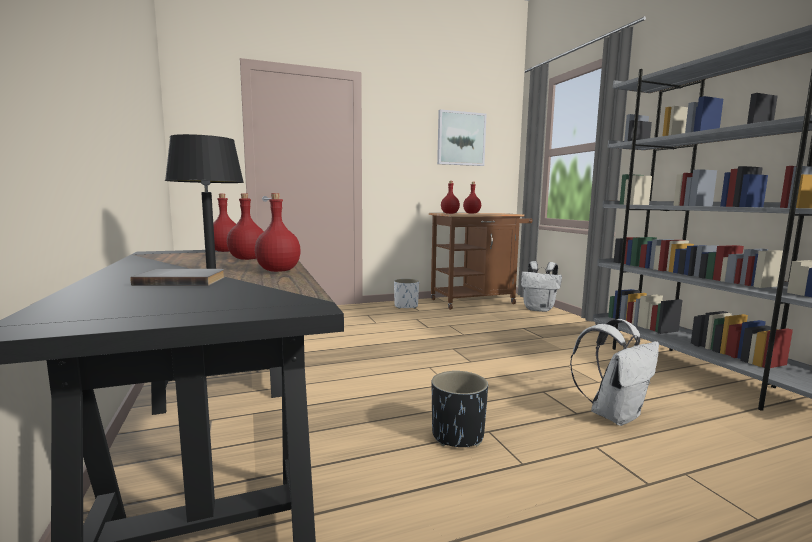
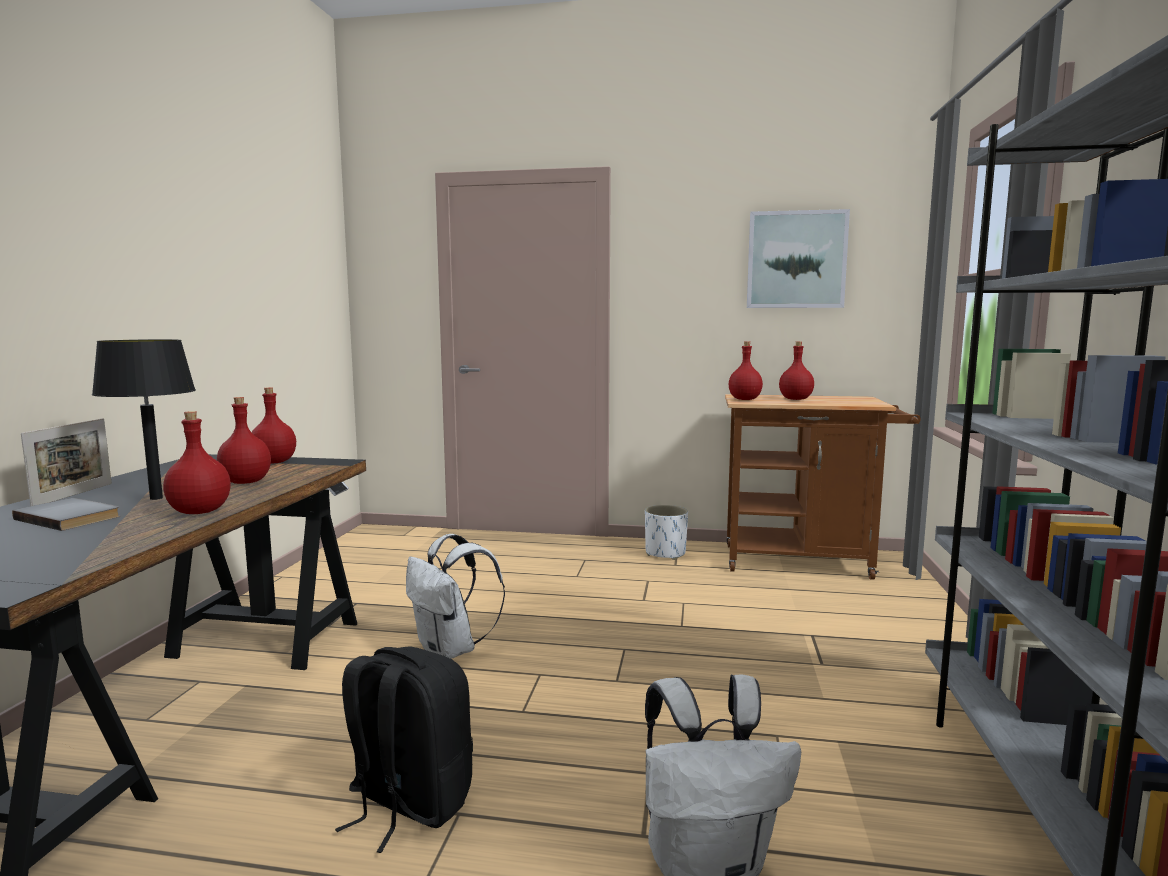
camera: 30 degrees right, 0 degrees up
(123, 272) = (73, 495): none -> picture frame
(457, 436) = (407, 804): black planter -> black backpack
(539, 309) = (909, 600): white backpack -> white backpack (450, 651)

